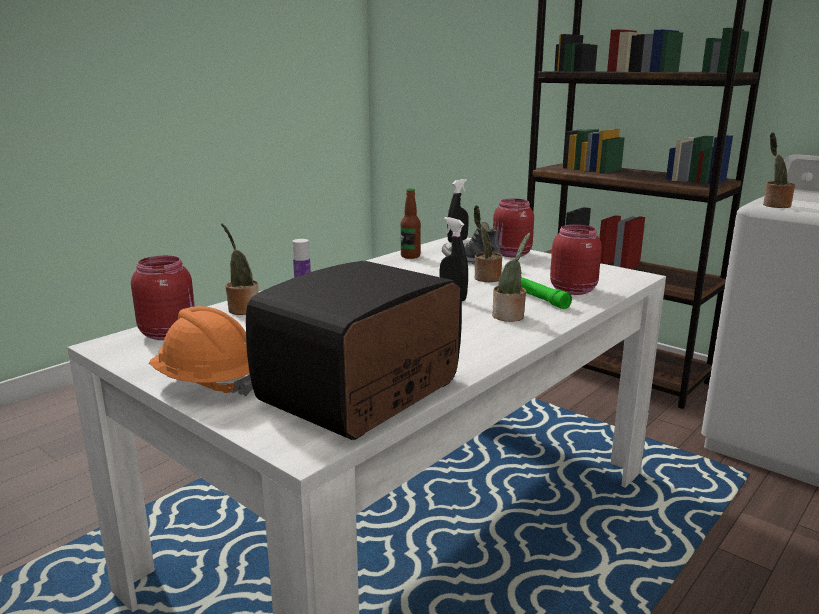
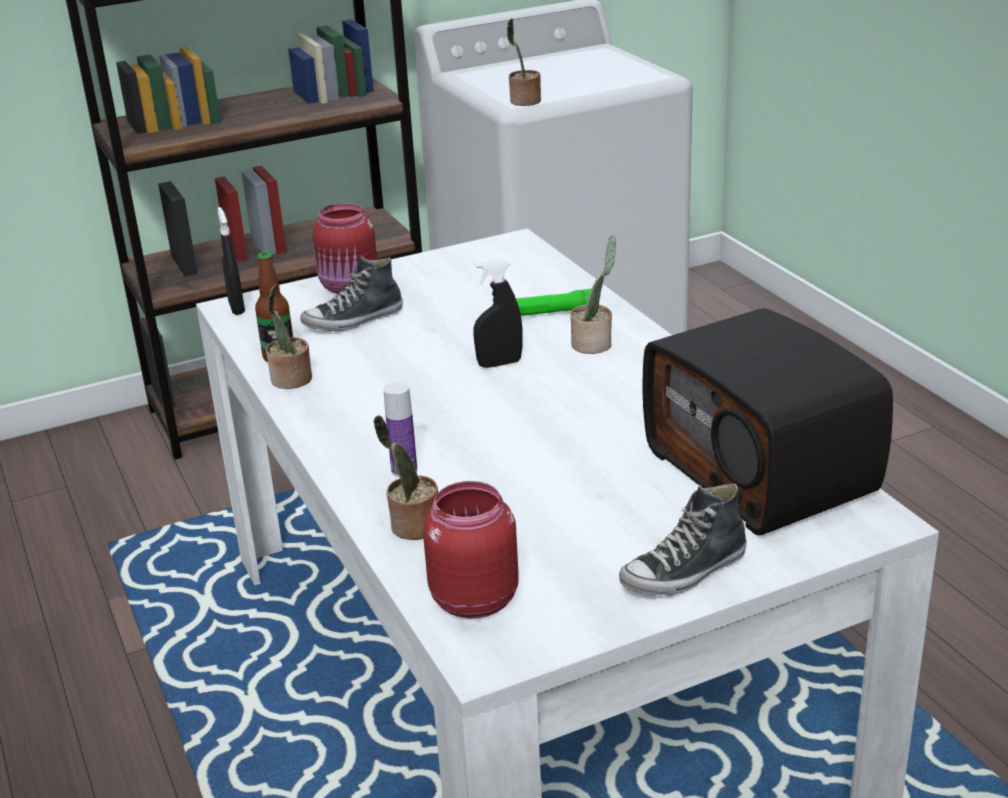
camera: 65 degrees left, 10 degrees up
(207, 383) = (684, 572): orange hard hat -> shoe
(485, 278) = (440, 327): potted plant -> potted plant (291, 380)
(573, 289) = (532, 287): red jar -> none

